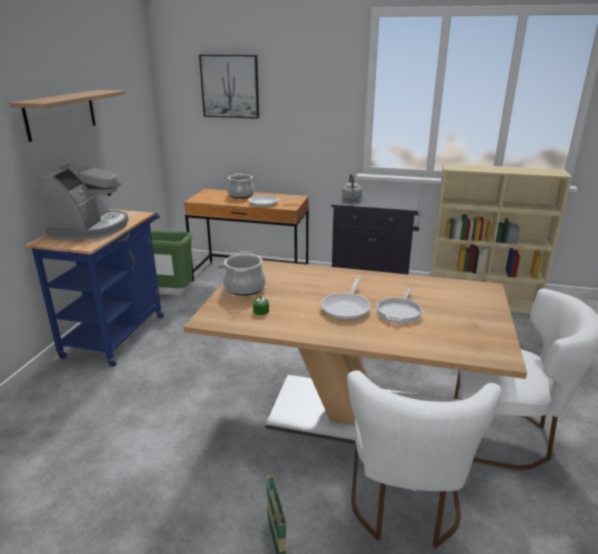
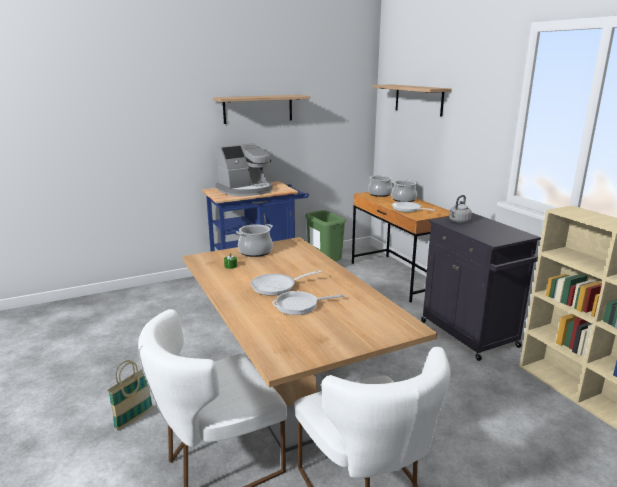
camera: 50 degrees right, 5 degrees down
(208, 196) = (379, 194): none -> cooking pot
(230, 86) = (418, 99): picture -> shelf

